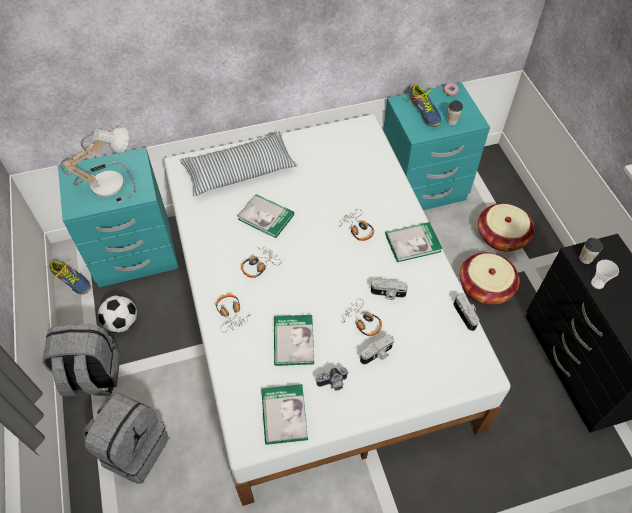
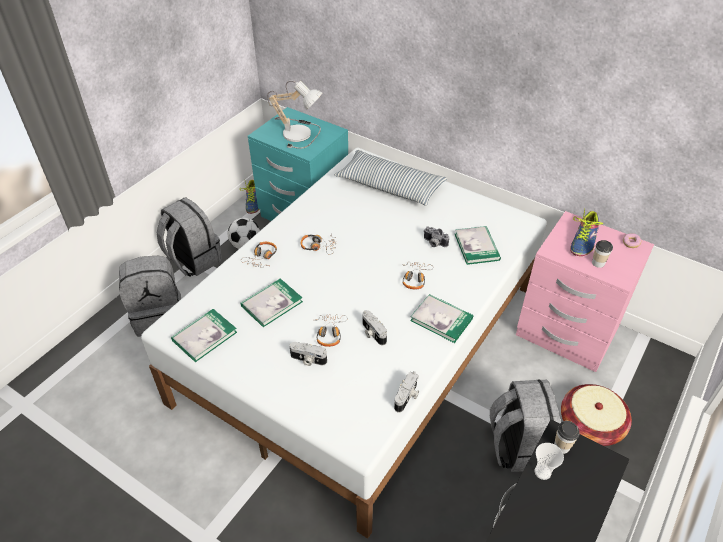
camera: 50 degrees right, 10 degrees down
(266, 217) = (365, 223): book -> book (476, 247)
(333, 384) = (256, 348): camera -> camera (434, 243)
(422, 188) = (566, 333): turquoise nightstand -> pink nightstand
(485, 287) = (518, 446): basket -> grey backpack

